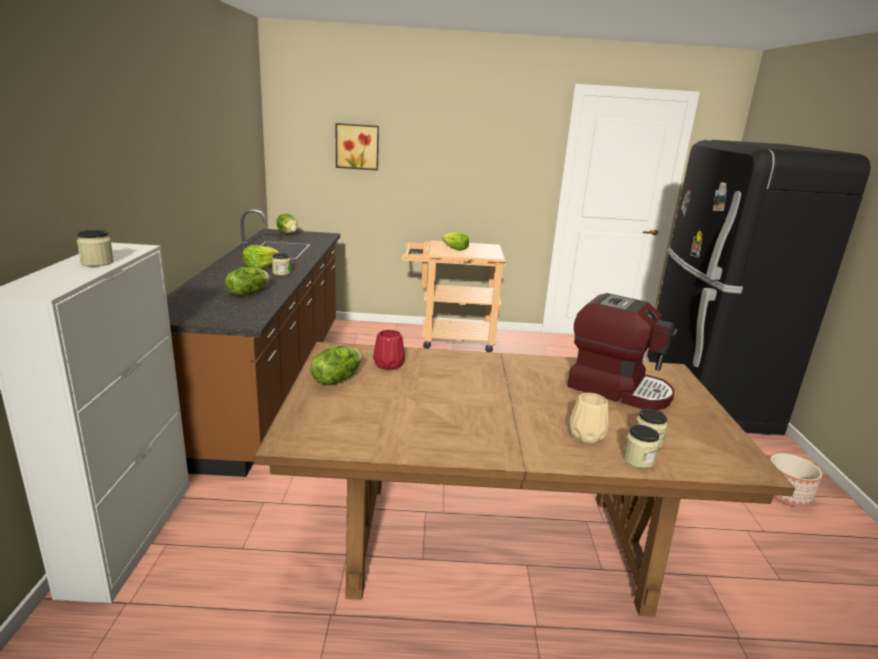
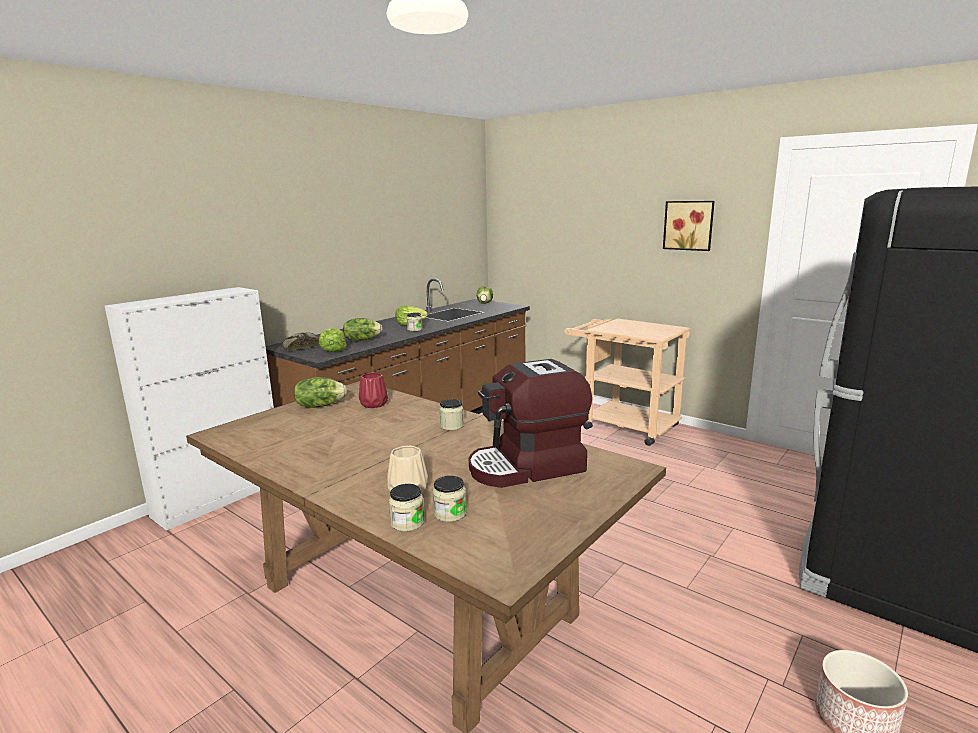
camera: 40 degrees right, 5 degrees down
(97, 262) = (197, 296): jar -> jar (452, 426)
(189, 313) = (300, 347): none -> bread
(357, 146) = (555, 225): picture -> picture (689, 225)
(455, 249) = (625, 327): lettuce -> lettuce (333, 349)
(618, 388) = (527, 467): coffee machine -> coffee machine turned 90 degrees clockwise

